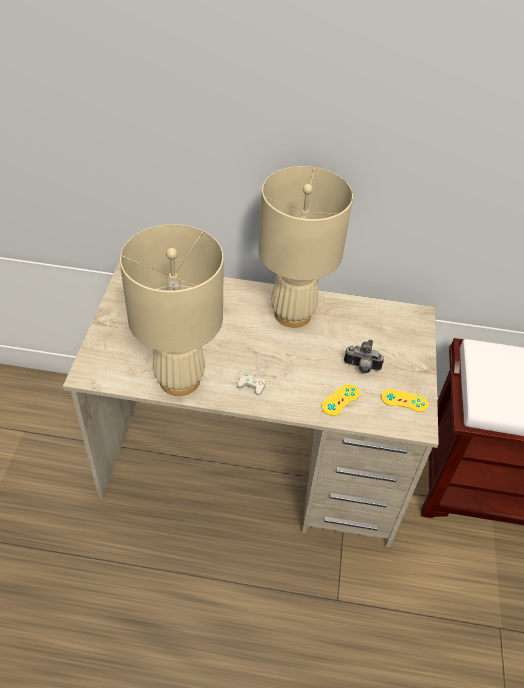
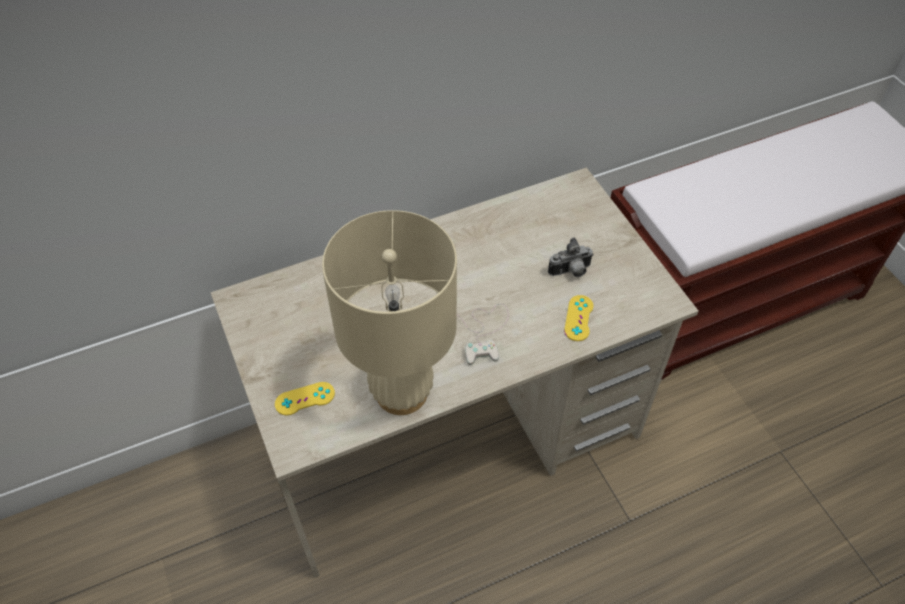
camera: 30 degrees left, 5 degrees up
(292, 314) = (456, 250): beige table lamp -> none
(404, 401) = (636, 284): yellow game controller -> yellow game controller (305, 399)

